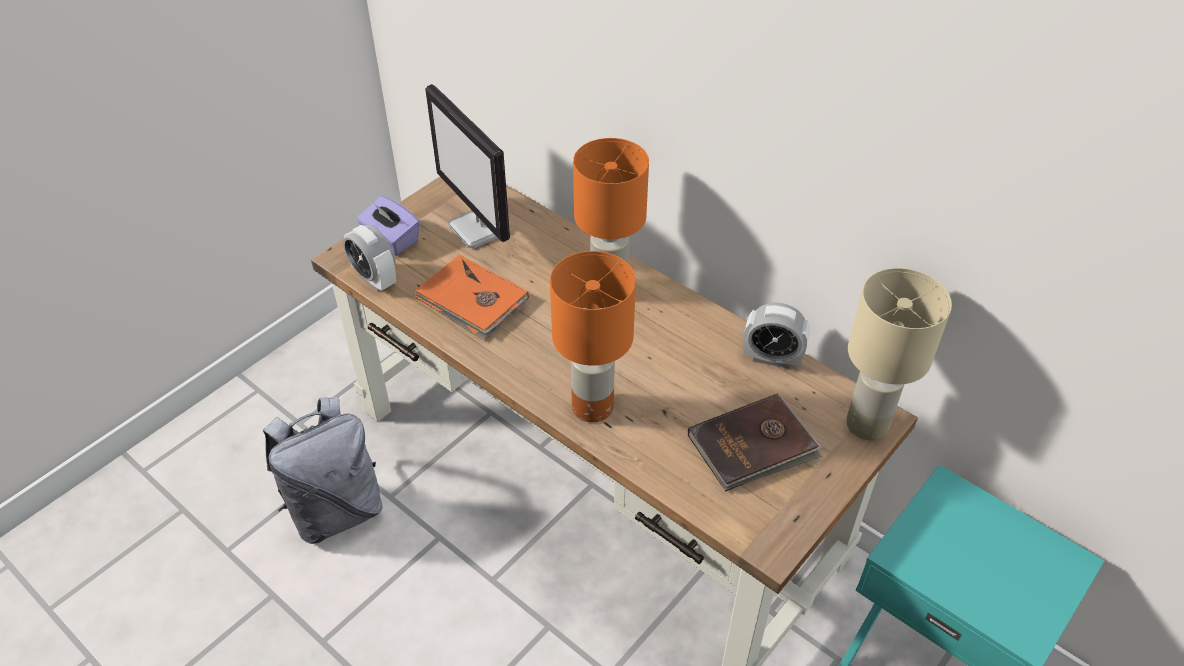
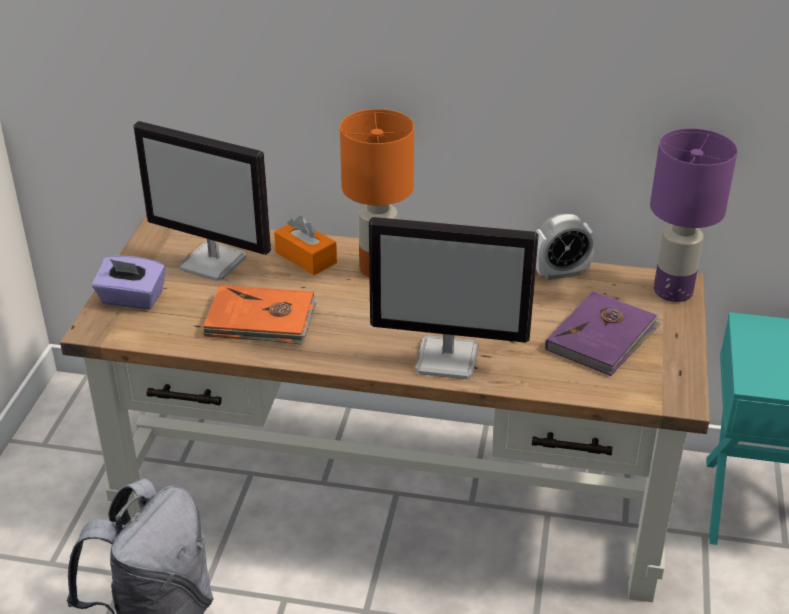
camera: 30 degrees left, 10 degrees down
(374, 279) = (146, 335): alarm clock -> none
(557, 252) = (306, 258): none -> orange tissue box
(594, 407) = (448, 359): orange table lamp -> monitor
(753, 446) = (603, 337): brown book -> purple book
(867, 424) = (672, 290): beige table lamp -> purple table lamp

